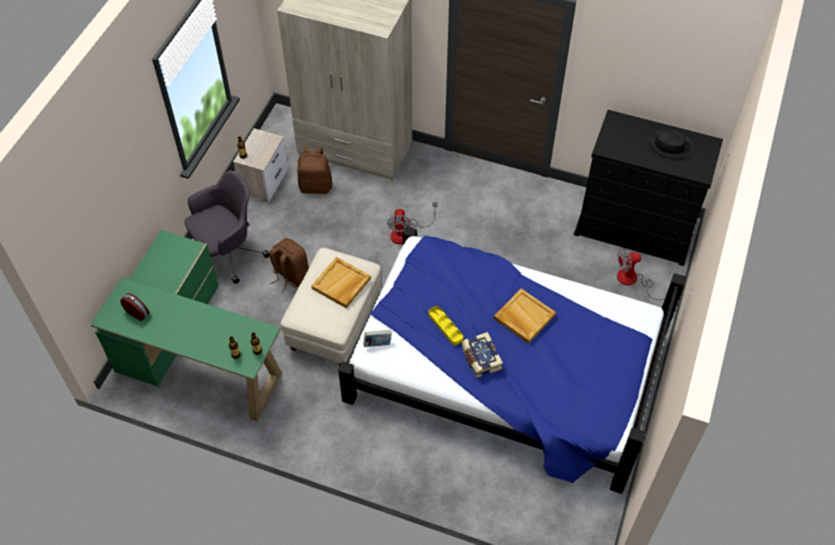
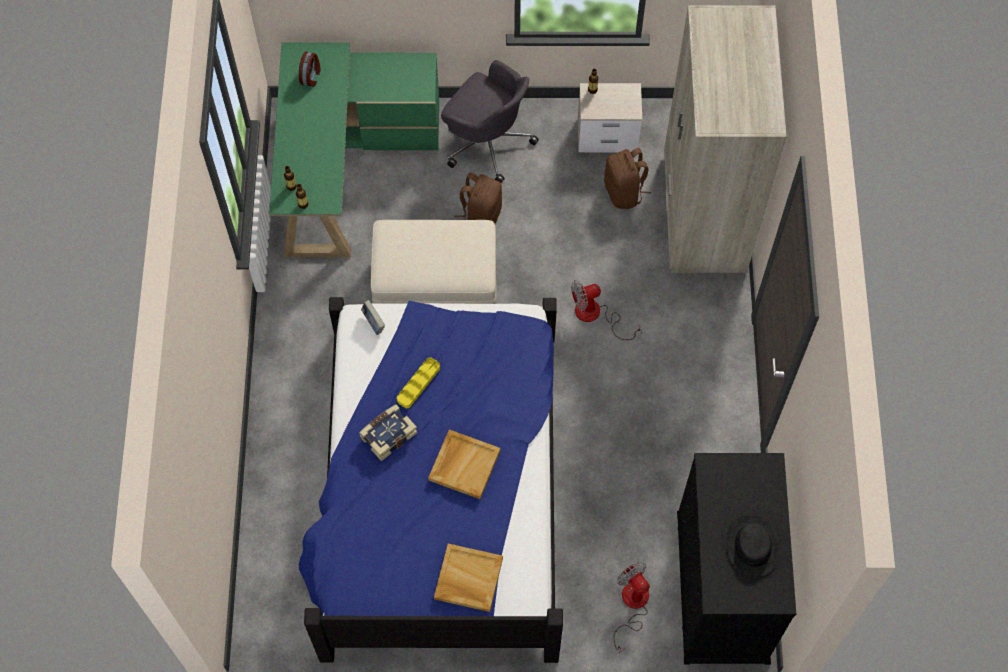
camera: 70 degrees right, 10 degrees up
(341, 284) = (446, 260): beige tray -> beige tray (468, 579)

